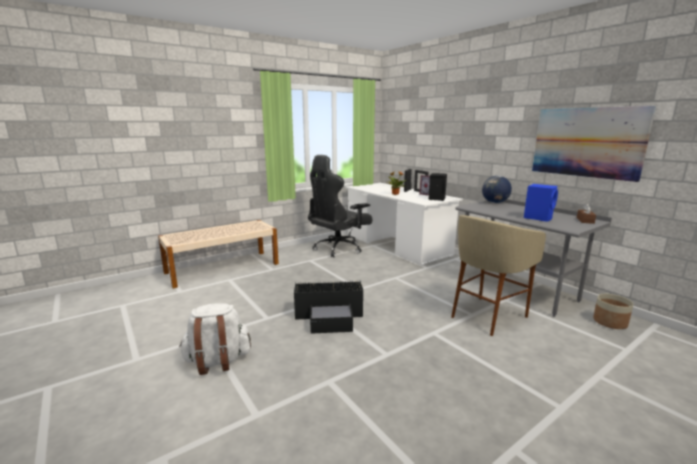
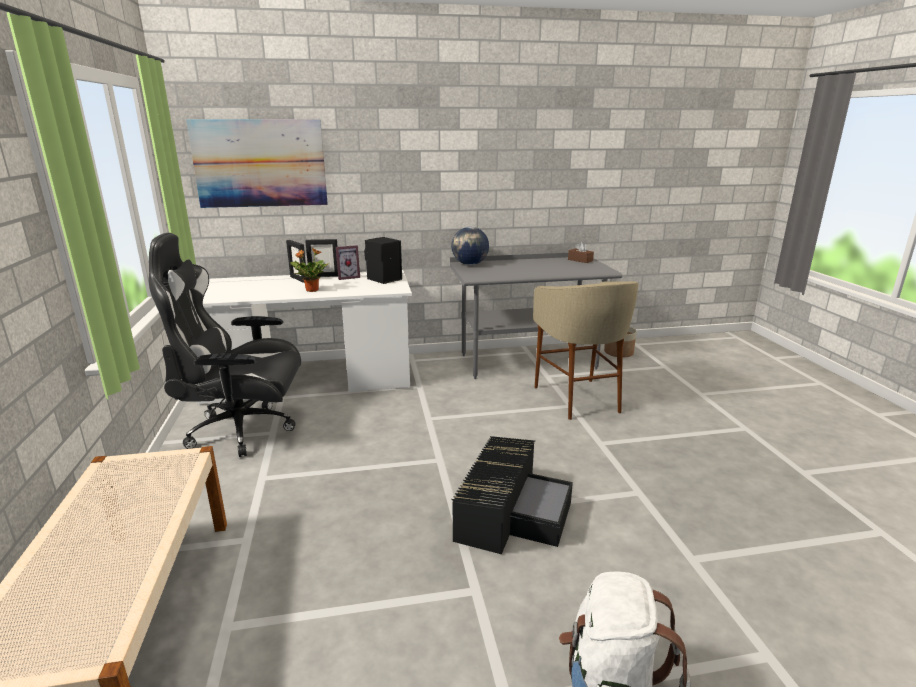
camera: 65 degrees left, 5 degrees up
(340, 248) = (248, 430): black office chair -> black office chair turned 105 degrees clockwise
(538, 218) = (556, 269): blue speaker -> none
(587, 142) = (556, 174): picture -> picture (260, 163)

